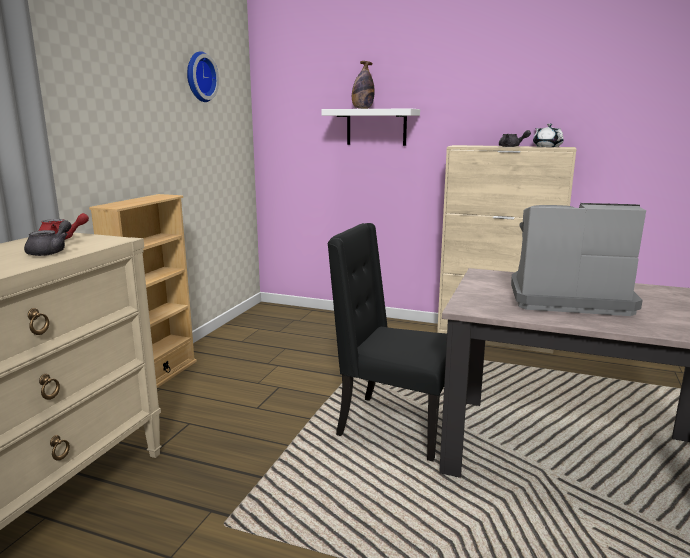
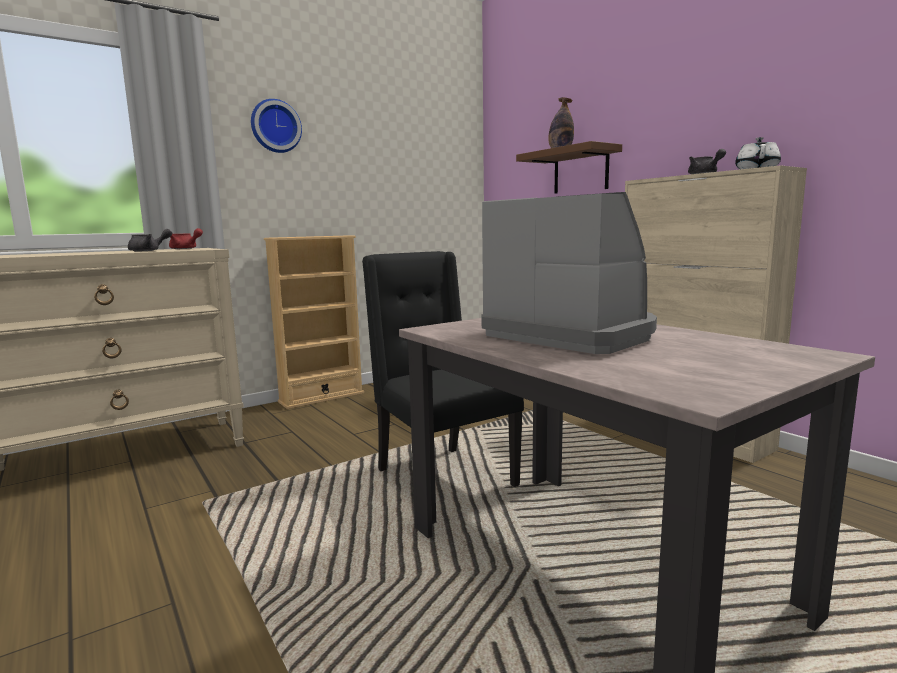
camera: 35 degrees right, 5 degrees down
(199, 77) = (407, 134): wall clock -> wall clock (275, 126)
(376, 127) = (580, 171): white shelf -> brown shelf

